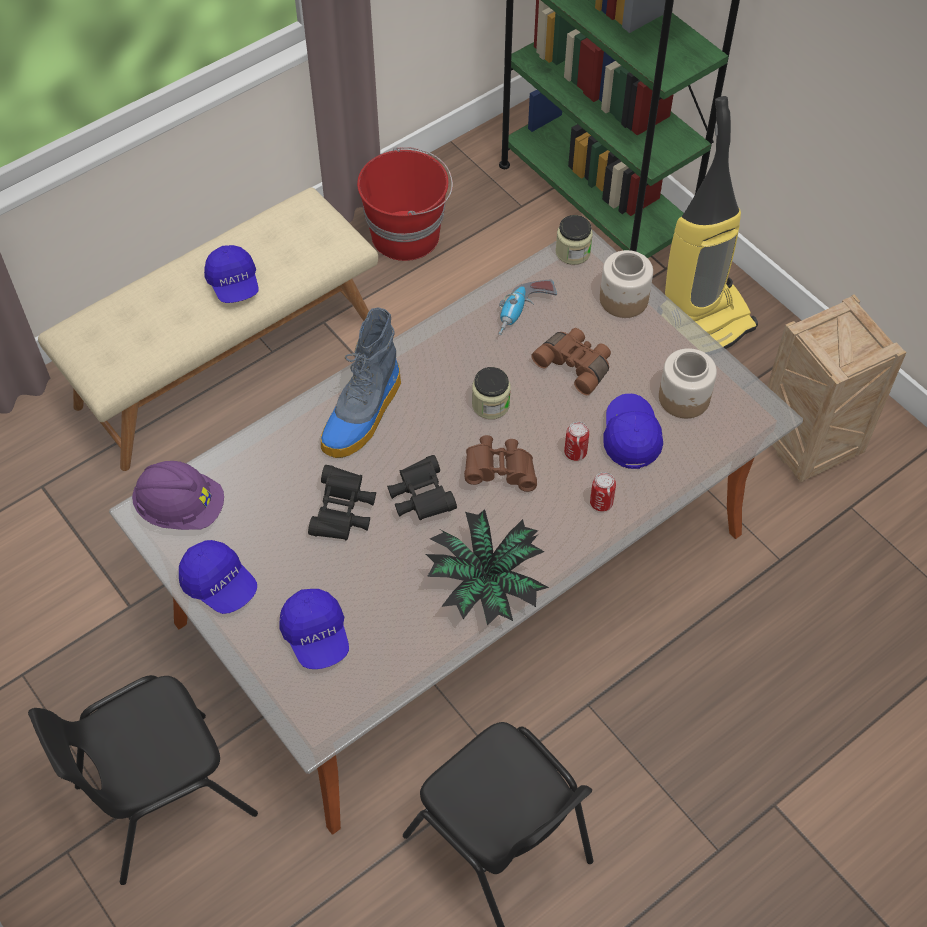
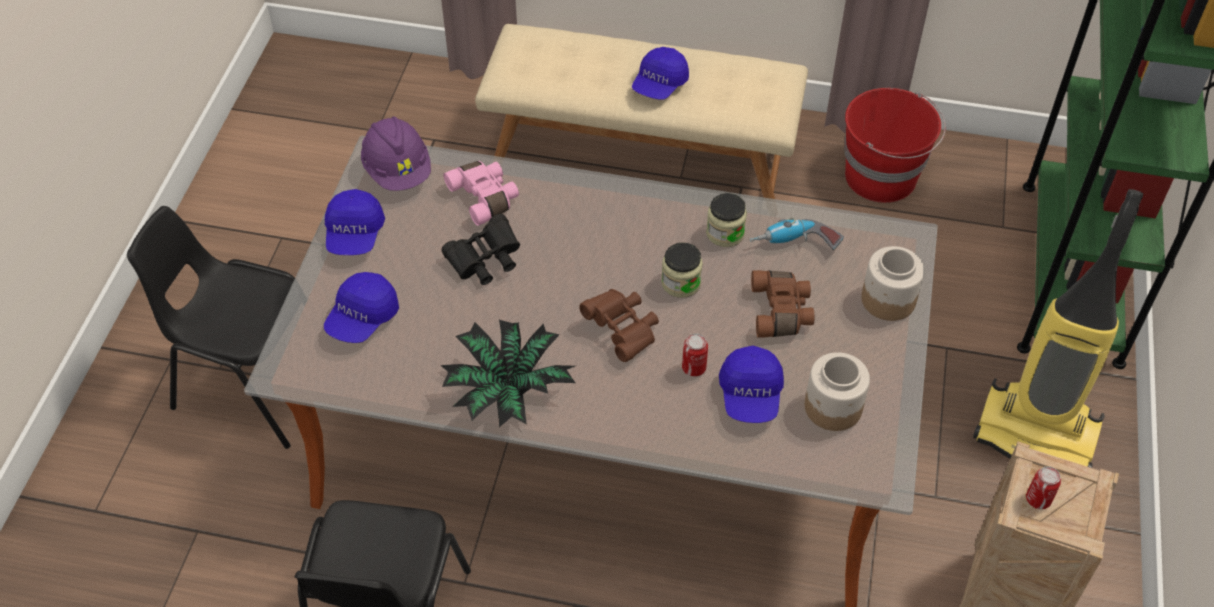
camera: 50 degrees right, 5 degrees down
(276, 468) = (485, 197): none -> pink binoculars
(363, 415) = (585, 214): boot -> none
(421, 498) = (546, 298): black binoculars -> none
(573, 252) = (896, 235): jar -> jar (725, 233)
(601, 503) = (662, 417): can -> can (1038, 499)
(630, 437) = (750, 395): blue cap -> blue cap turned 135 degrees clockwise

